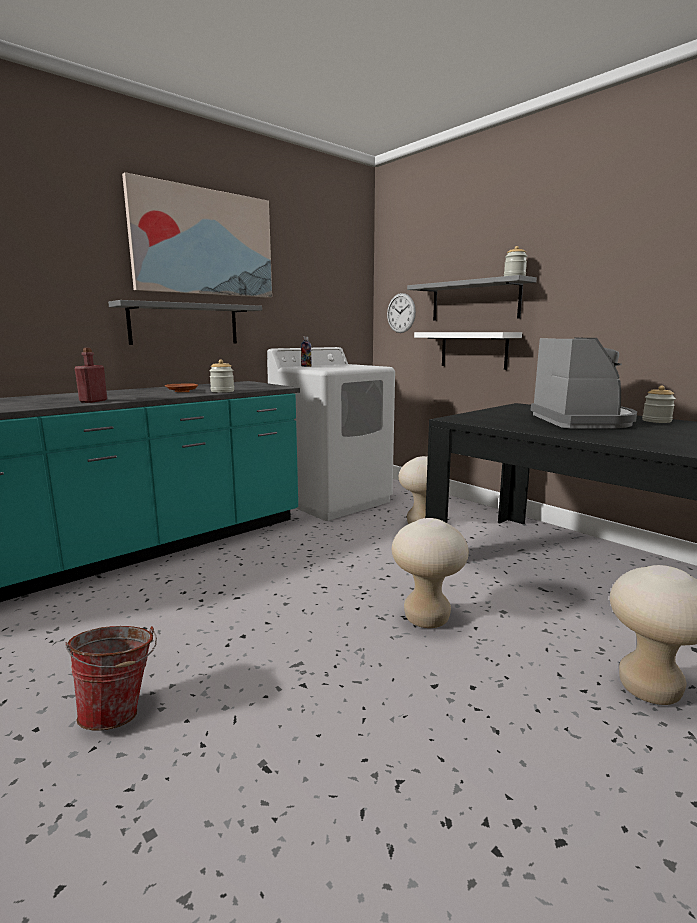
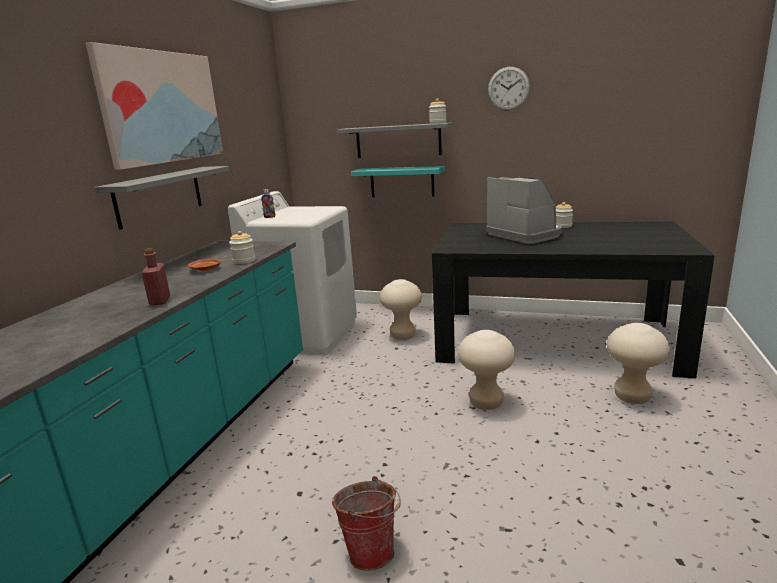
camera: 30 degrees left, 5 degrees up
(401, 313) = (321, 152): wall clock -> wall clock (508, 88)
(473, 350) = (402, 182): white shelf -> turquoise shelf

